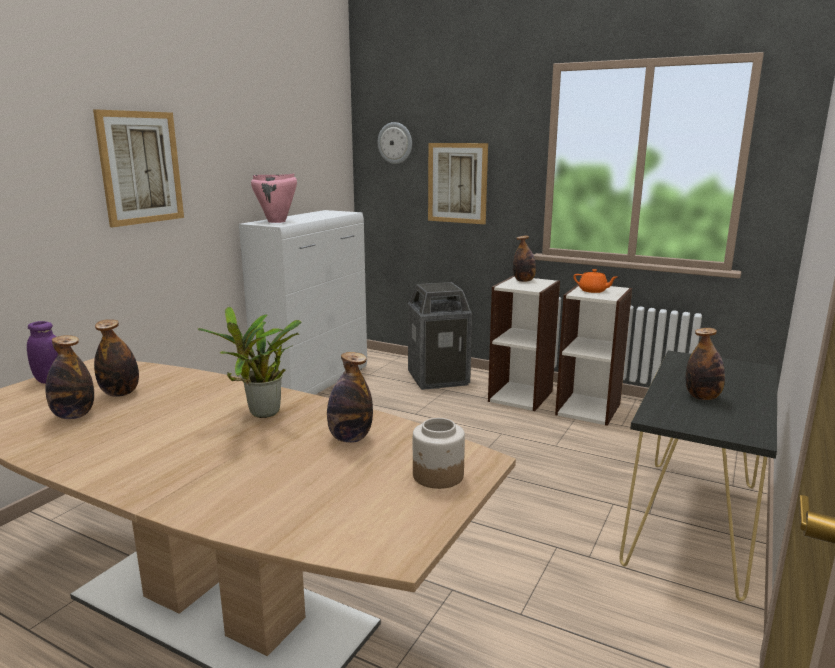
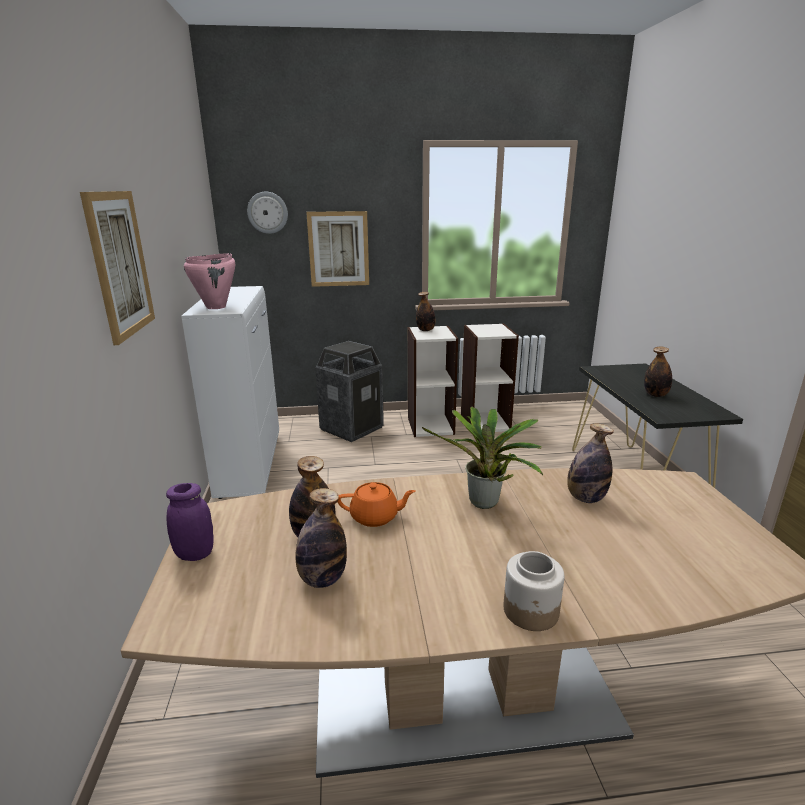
camera: 35 degrees left, 5 degrees up
(438, 476) = (689, 503): jar -> jar (531, 611)
(593, 291) = (487, 330): orange teapot -> orange teapot (375, 517)

